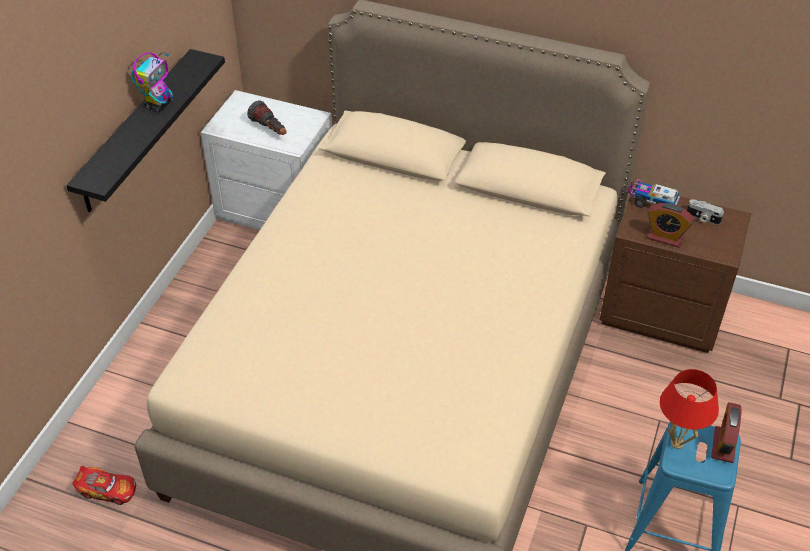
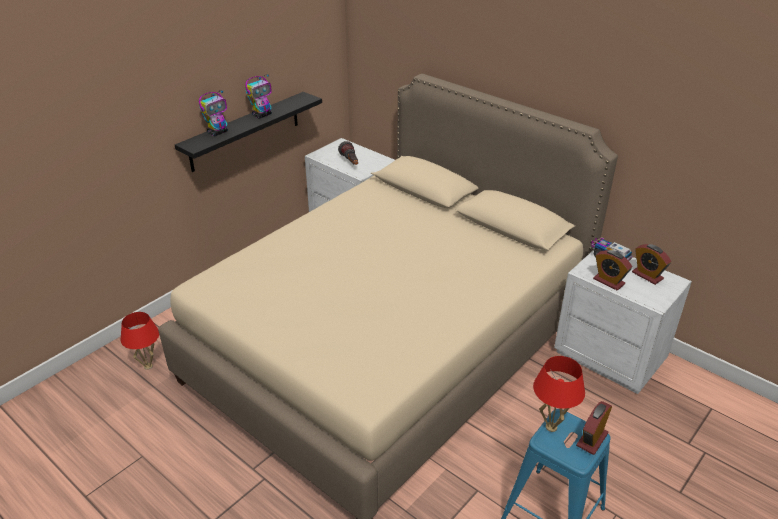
camera: 20 degrees right, 10 degrees down
(107, 489) = (148, 366): toy car -> red table lamp
(115, 150) = (218, 132): none -> toy robot
(662, 312) = (610, 356): brown nightstand -> white nightstand
(702, 218) = (647, 275): camera -> alarm clock

